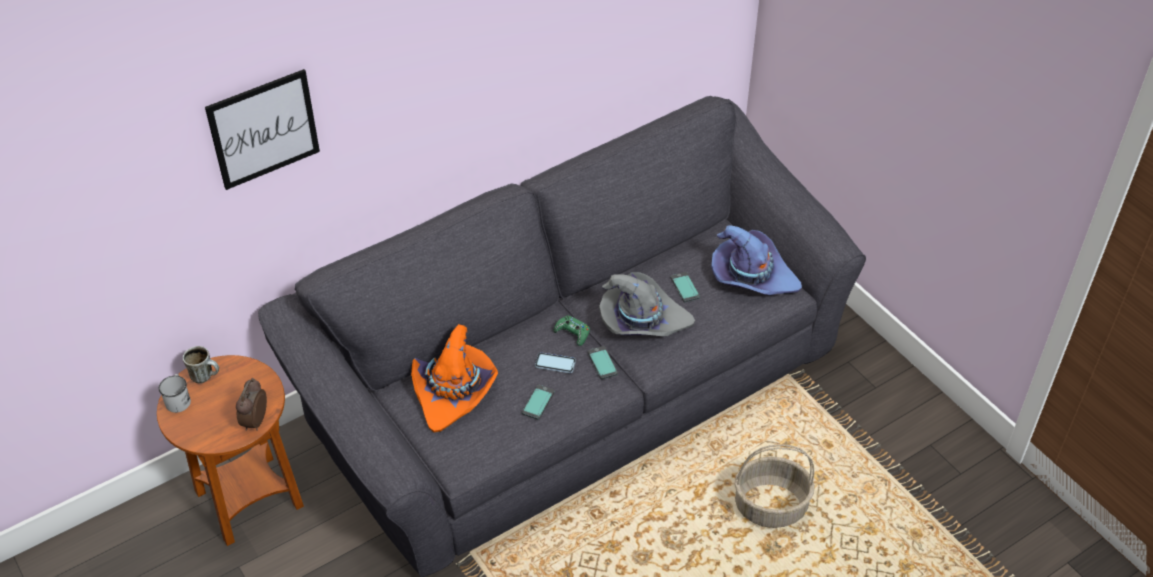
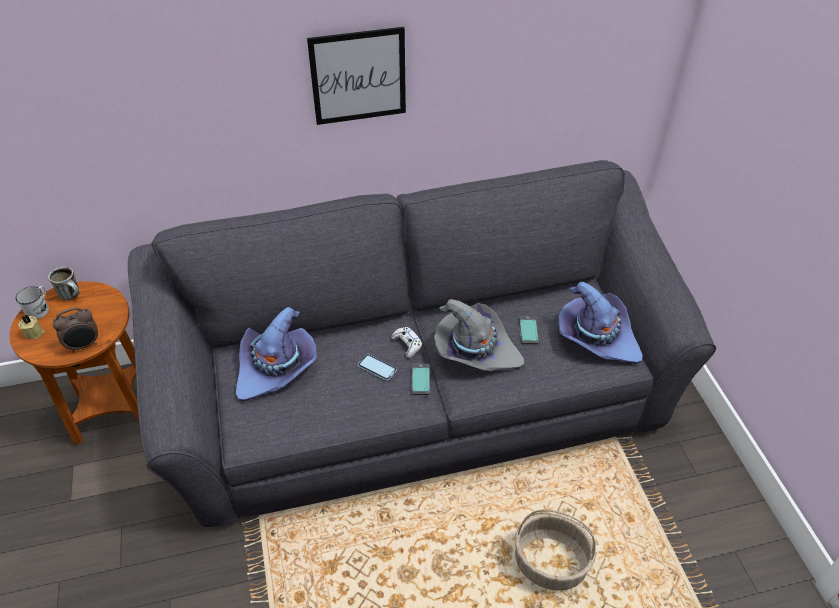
camera: 20 degrees right, 0 degrees up
(190, 424) = (34, 332): none -> beige candle
(254, 421) = (84, 345): alarm clock -> alarm clock turned 150 degrees counterclockwise
(263, 129) = (125, 72): picture -> picture (358, 76)
(454, 390) = (277, 367): orange hat -> purple hat
(538, 402) = (344, 400): phone -> none
(572, 333) = (407, 344): green game controller -> white game controller

